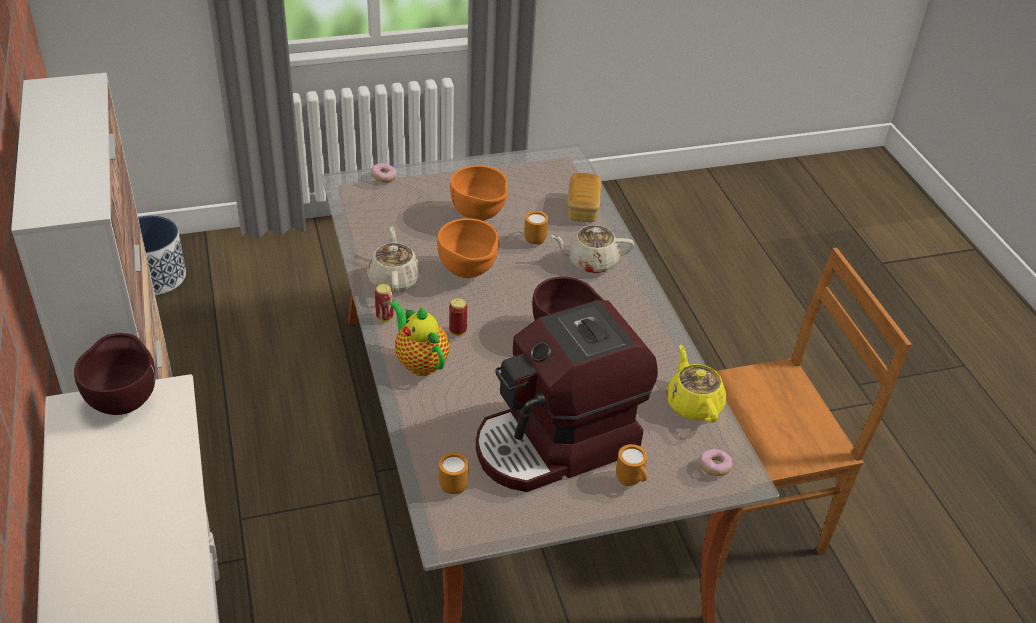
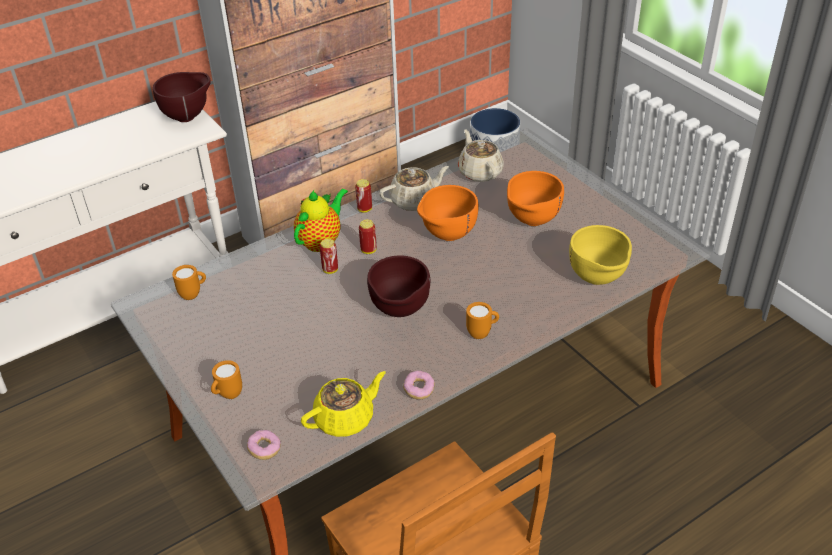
camera: 75 degrees right, 0 degrees up
(384, 177) = (546, 157): donut -> donut (419, 390)
(473, 366) = (330, 270): none -> can
(535, 239) = (525, 262): orange mug -> orange mug (482, 333)
(557, 444) = (257, 340): coffee machine -> none
(582, 208) = (598, 280): bread -> yellow bowl
(591, 262) = (516, 305): beige teapot -> beige teapot (480, 172)

